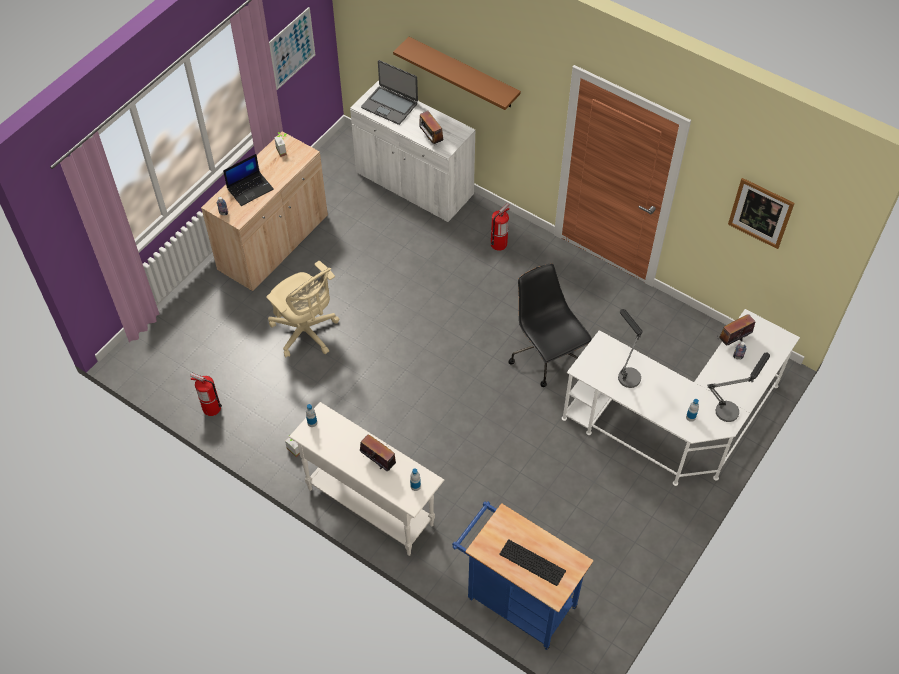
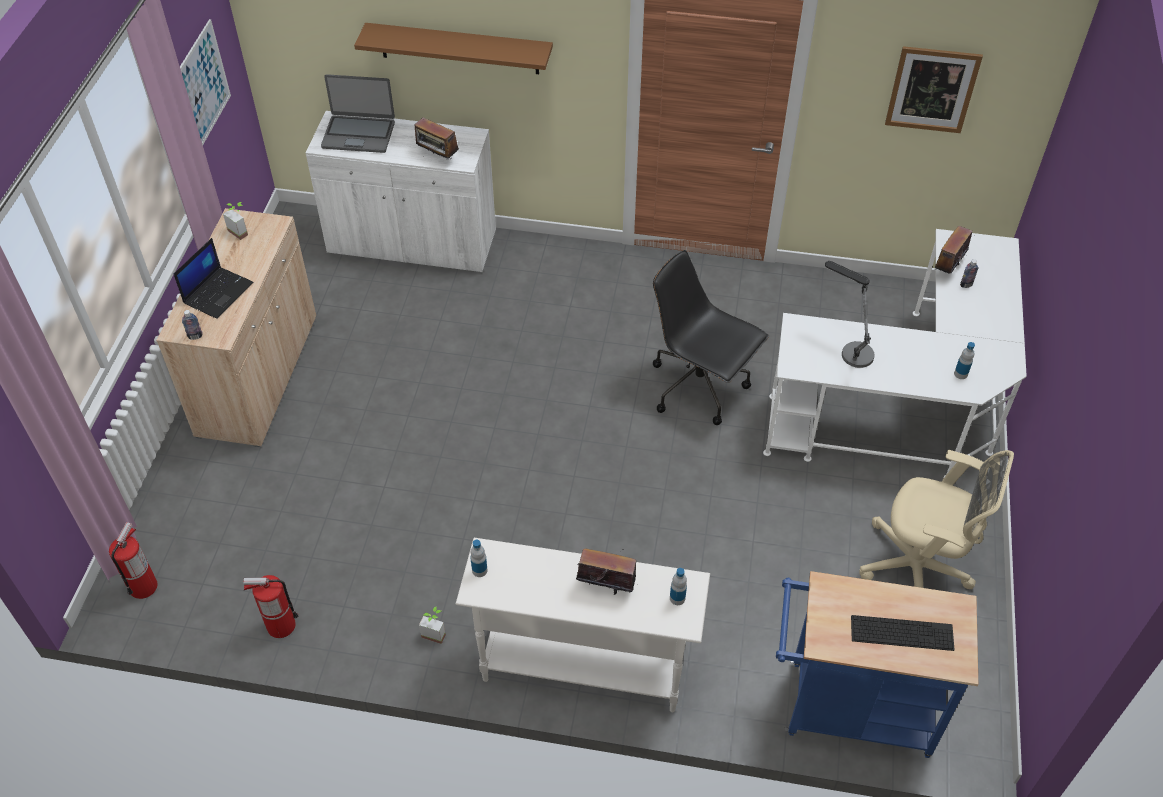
camera: 25 degrees left, 5 degrees down
(306, 332) = (366, 473): beige office chair -> beige office chair (919, 569)
(499, 244) = (561, 276): fire extinguisher -> fire extinguisher (143, 586)
(731, 407) = (999, 344): table lamp -> none

